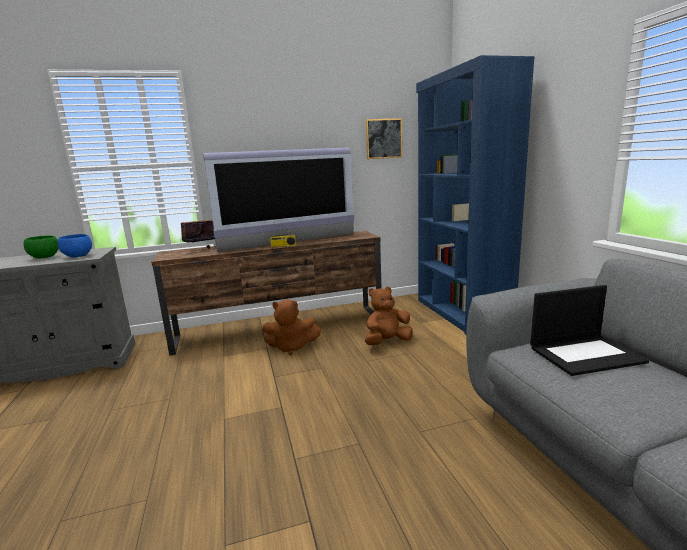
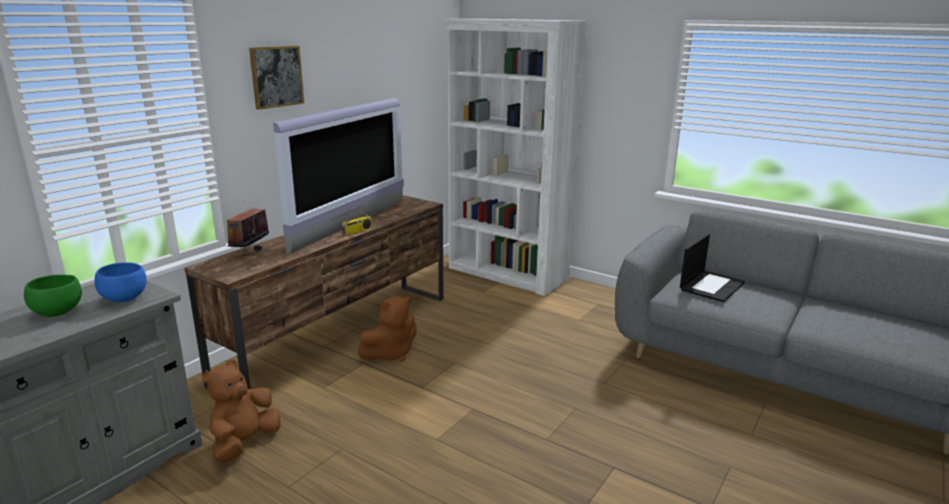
camera: 40 degrees left, 5 degrees up
(383, 138) = (406, 80): picture -> picture (276, 76)
(387, 342) = (480, 320): brown plush toy -> brown plush toy (244, 443)
(460, 313) = (507, 273): blue bookcase -> white bookcase

